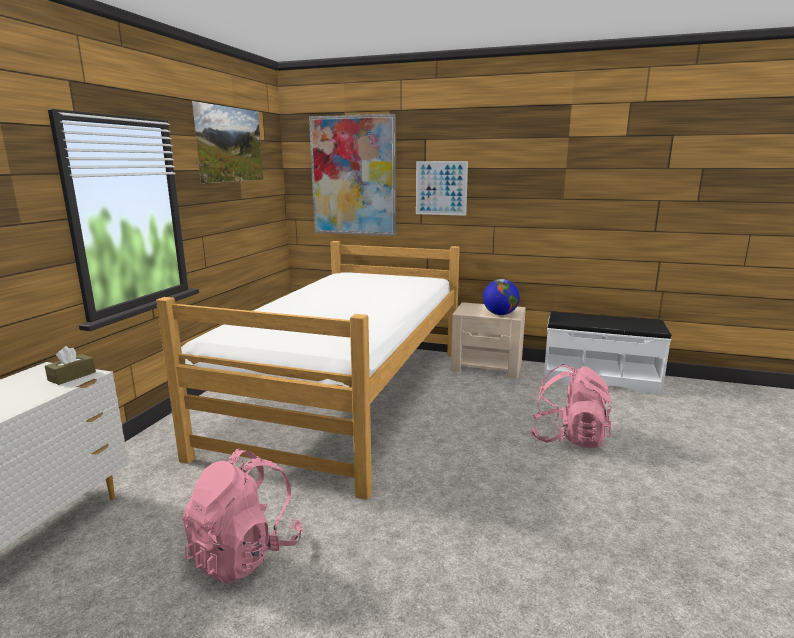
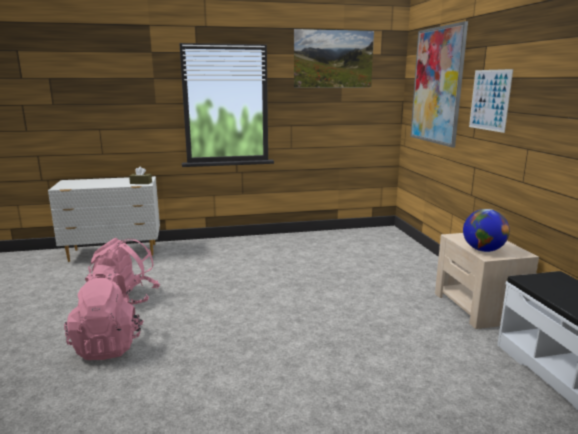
camera: 60 degrees right, 0 degrees up
(348, 396) = (324, 270): bed -> none
(568, 438) = (378, 383): pink backpack -> pink backpack (108, 345)

